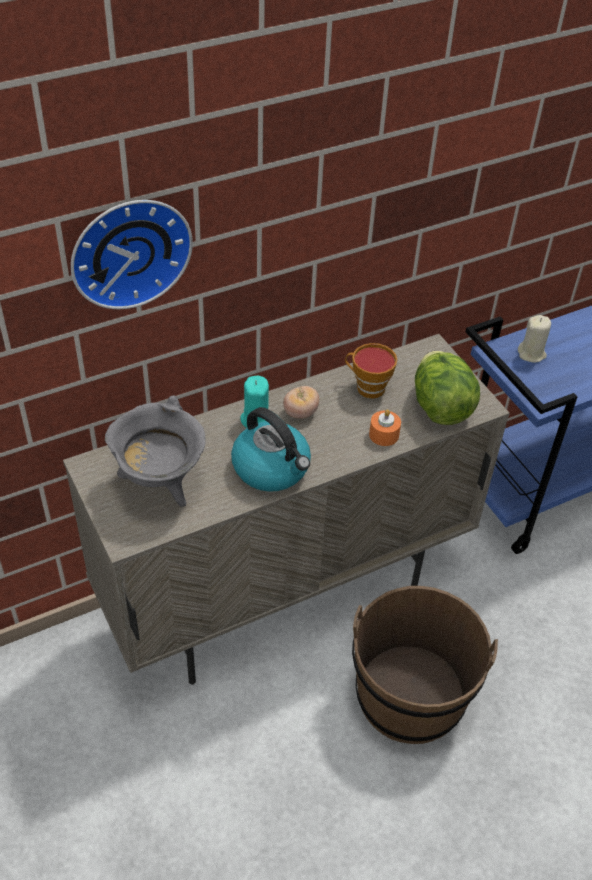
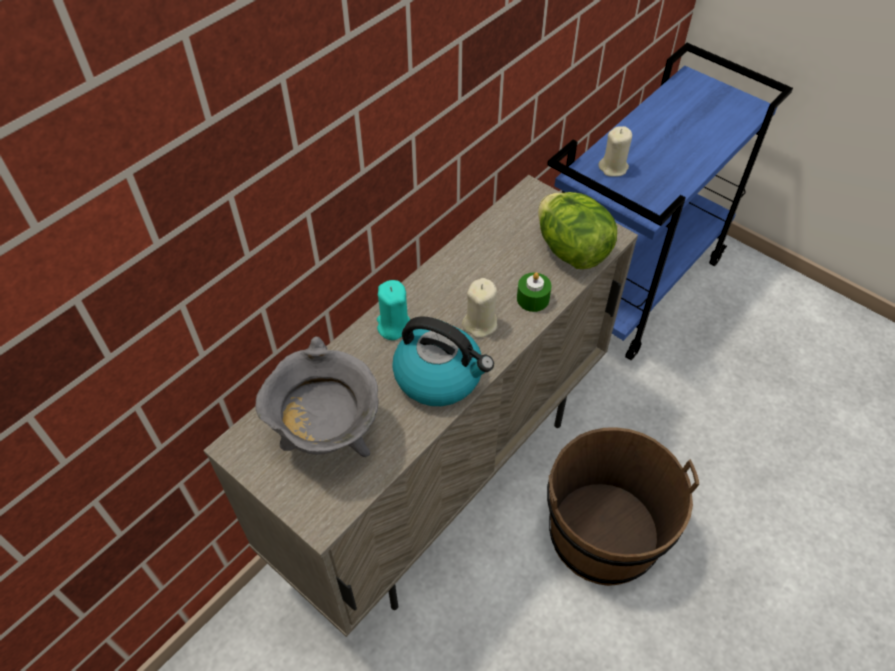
camera: 20 degrees left, 5 degrees up
(128, 250) = (224, 184): wall clock -> none
(300, 413) = (437, 304): tomato -> none
(328, 439) = (480, 323): none -> beige candle
(367, 387) = (489, 253): cup -> none
(384, 435) = (533, 299): orange candle -> green candle

